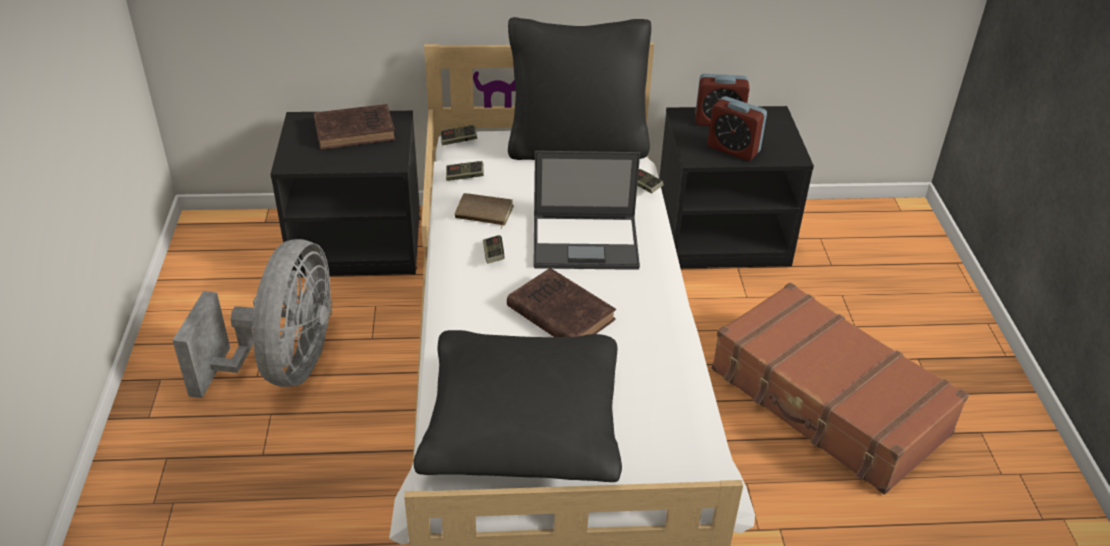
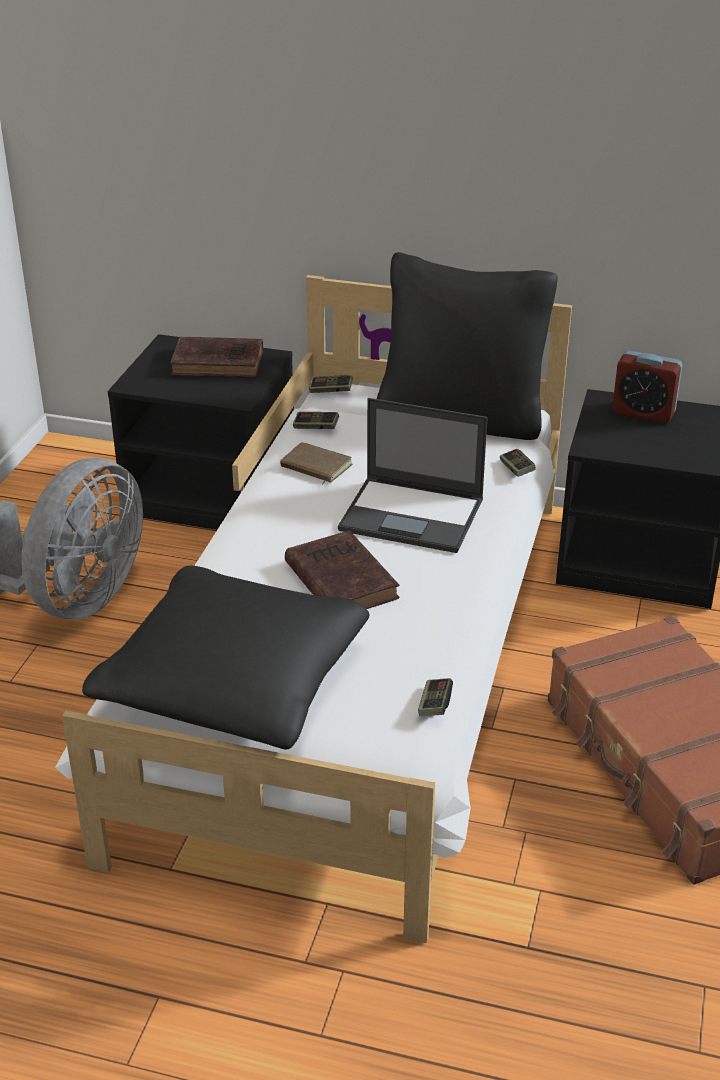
camera: 20 degrees right, 5 degrees down
(493, 255) = (301, 510): game controller -> game controller (434, 705)
(733, 149) = (643, 445): alarm clock -> none

